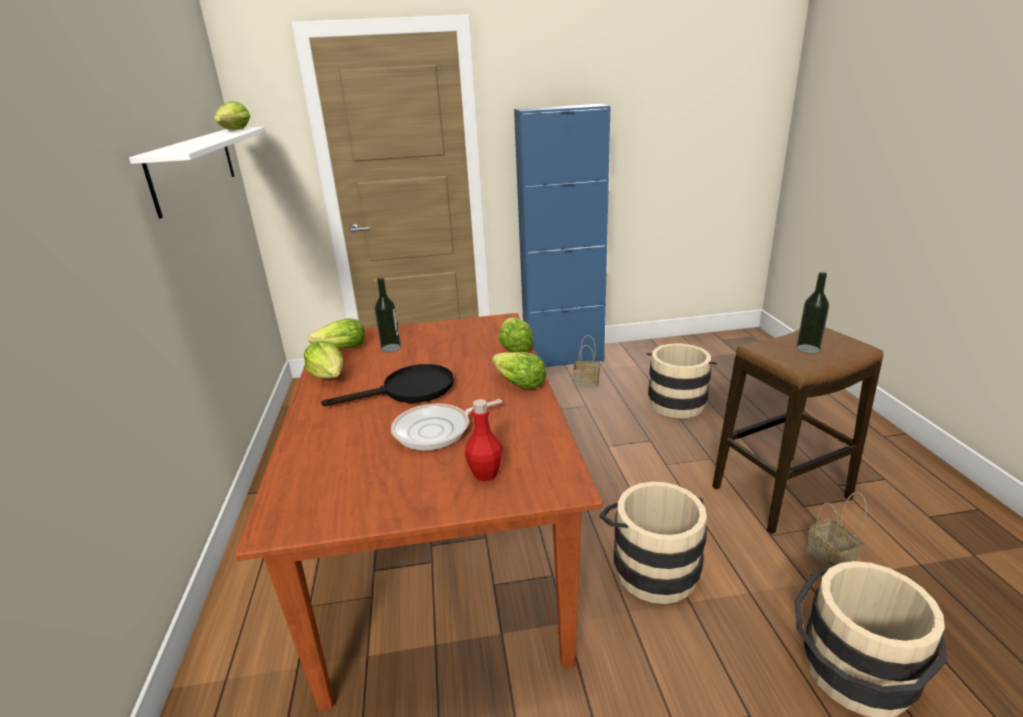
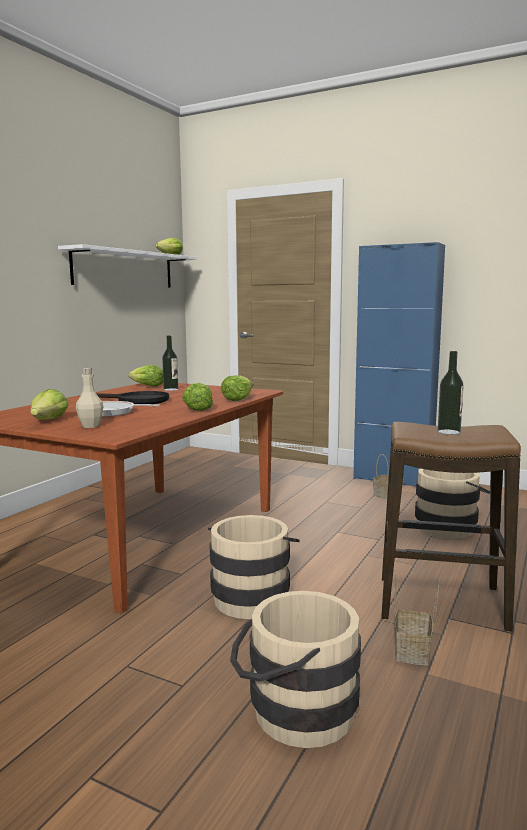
camera: 35 degrees right, 15 degrees down
(329, 376) = (115, 392): lettuce -> lettuce (49, 420)
(485, 474) = (90, 426): red bottle -> beige bottle

